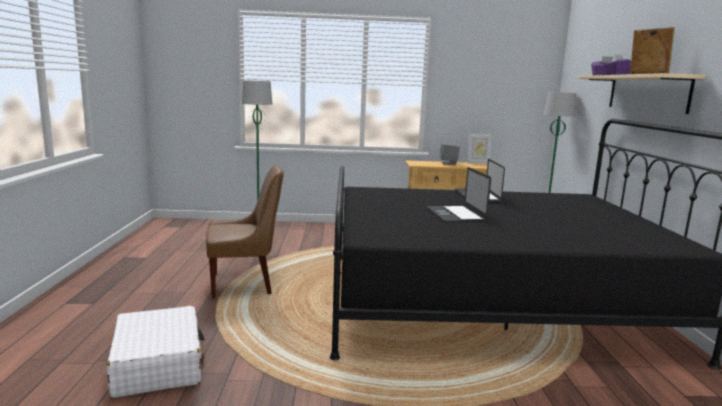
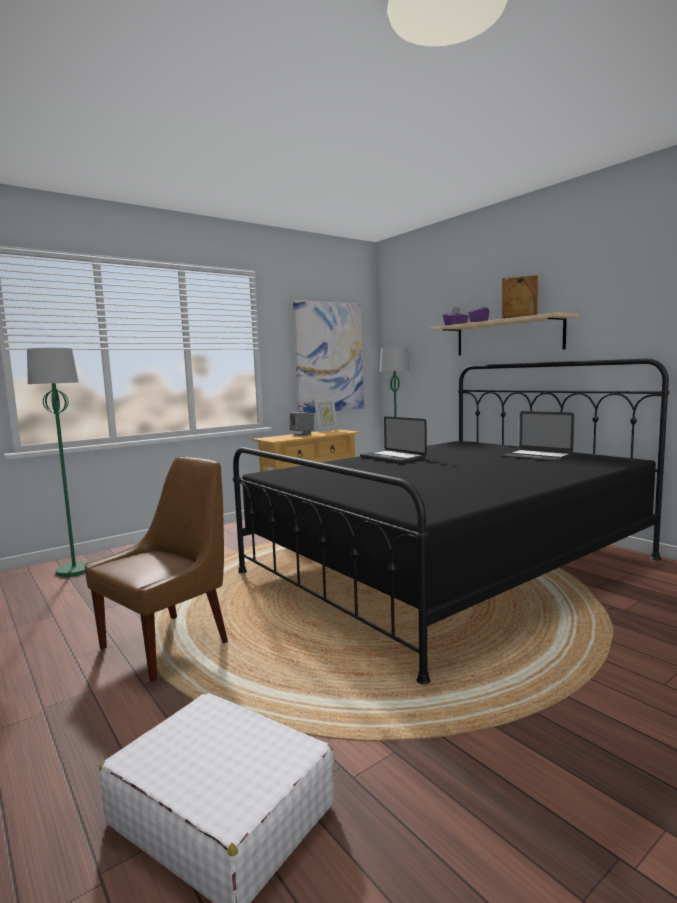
camera: 35 degrees left, 5 degrees down
(456, 214) = (421, 474): laptop -> laptop (537, 456)
(499, 96) = (329, 357): none -> picture

